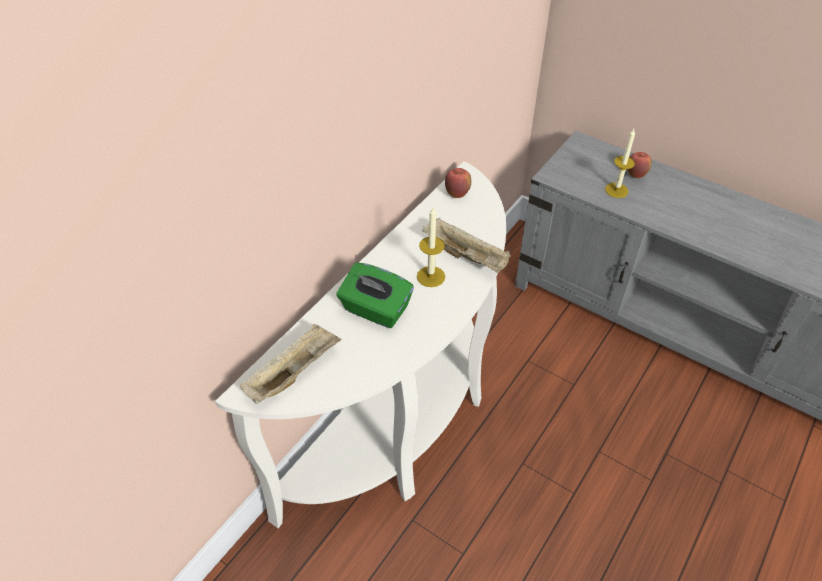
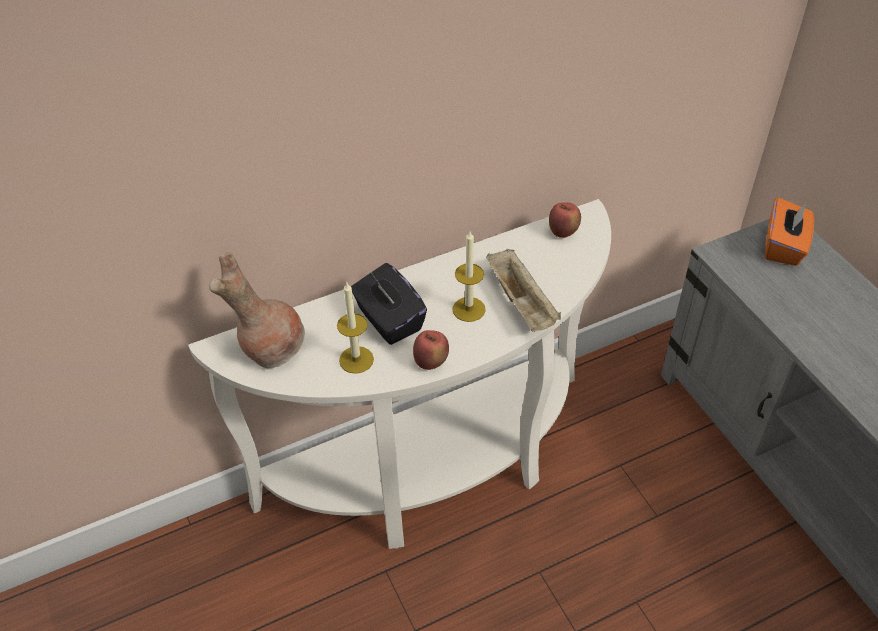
camera: 30 degrees right, 0 degrees up
(294, 372) = (271, 348): beige tray -> brown vase
(375, 310) = (389, 320): green tissue box -> black tissue box
(588, 156) = (784, 246): none -> orange tissue box
(616, 190) = (788, 299): candle -> candle (356, 360)
(636, 174) = (829, 290): apple -> apple (431, 362)

